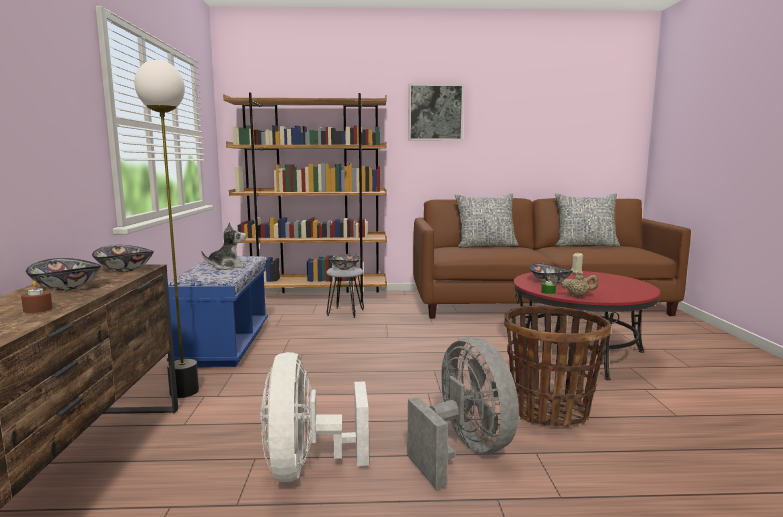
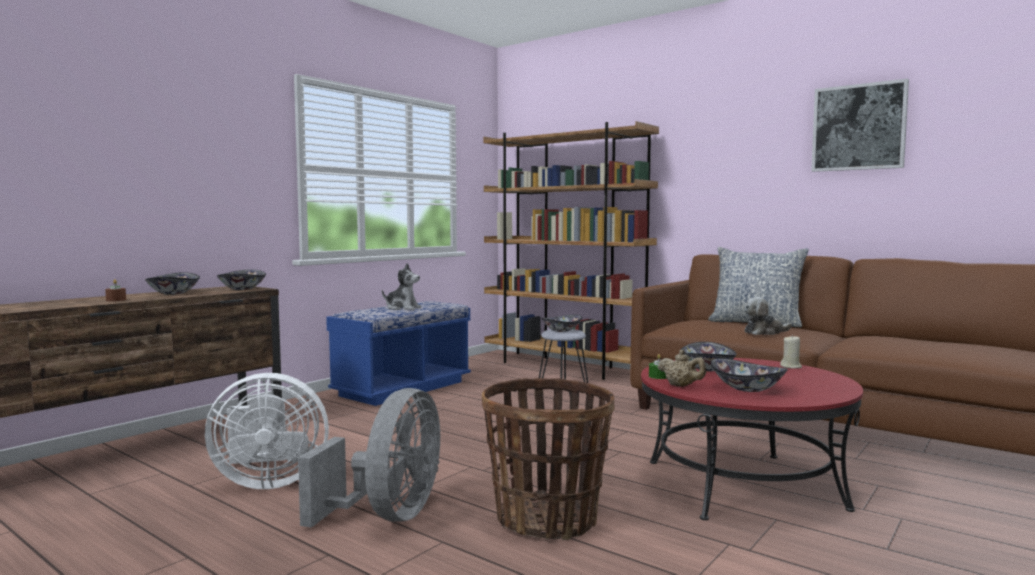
camera: 40 degrees right, 5 degrees down
(185, 391) = (309, 413): floor lamp -> none
(306, 467) = (268, 481): white fan -> white fan turned 135 degrees counterclockwise
(435, 112) = (725, 137): picture -> picture (858, 127)
(512, 252) = (765, 332): none -> plush toy
(585, 245) = (927, 339): pillow -> none
(607, 291) = (747, 388): none -> bowl

